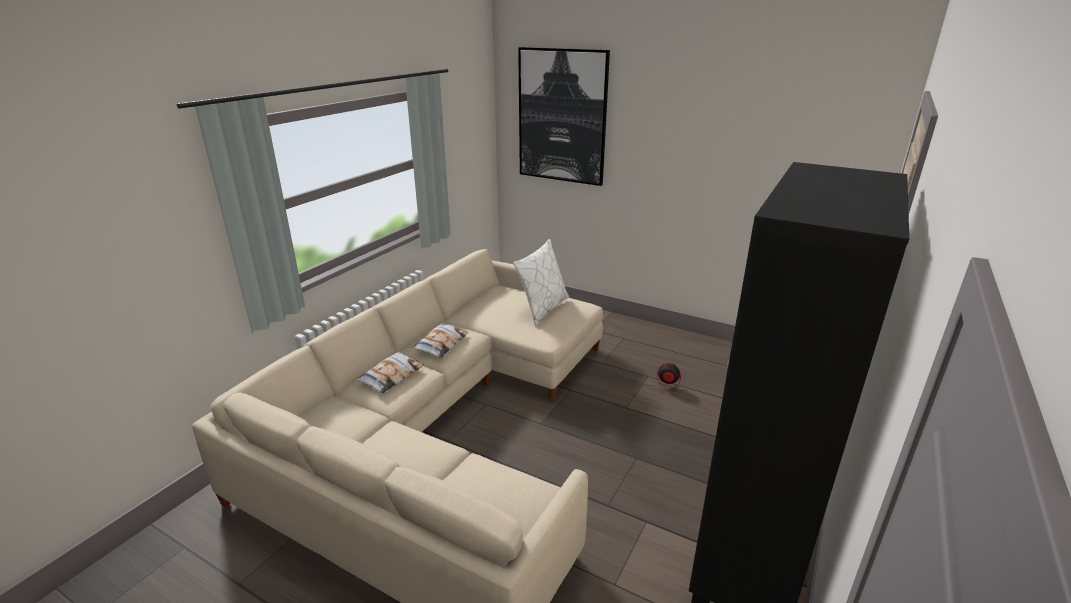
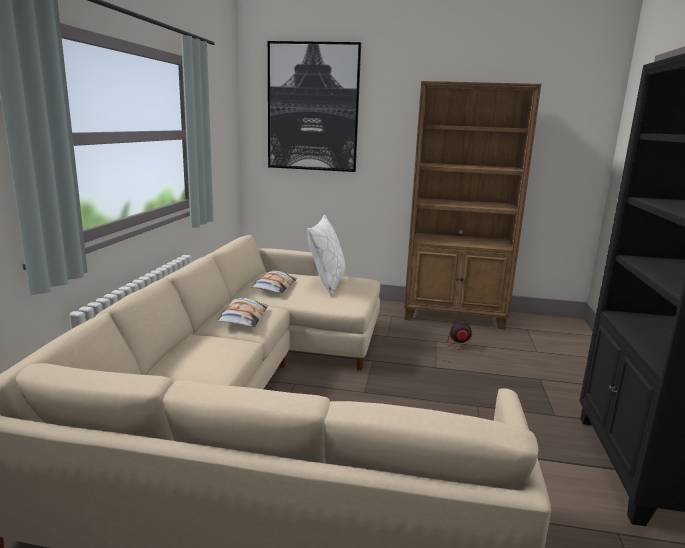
camera: 20 degrees left, 10 degrees down
(391, 376) = (205, 349): pillow -> pillow (274, 287)
(690, 347) = (454, 316): none -> brown bookcase

